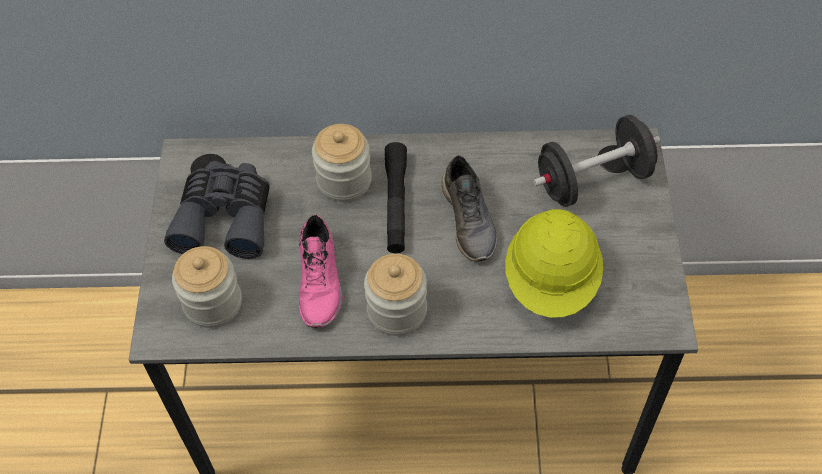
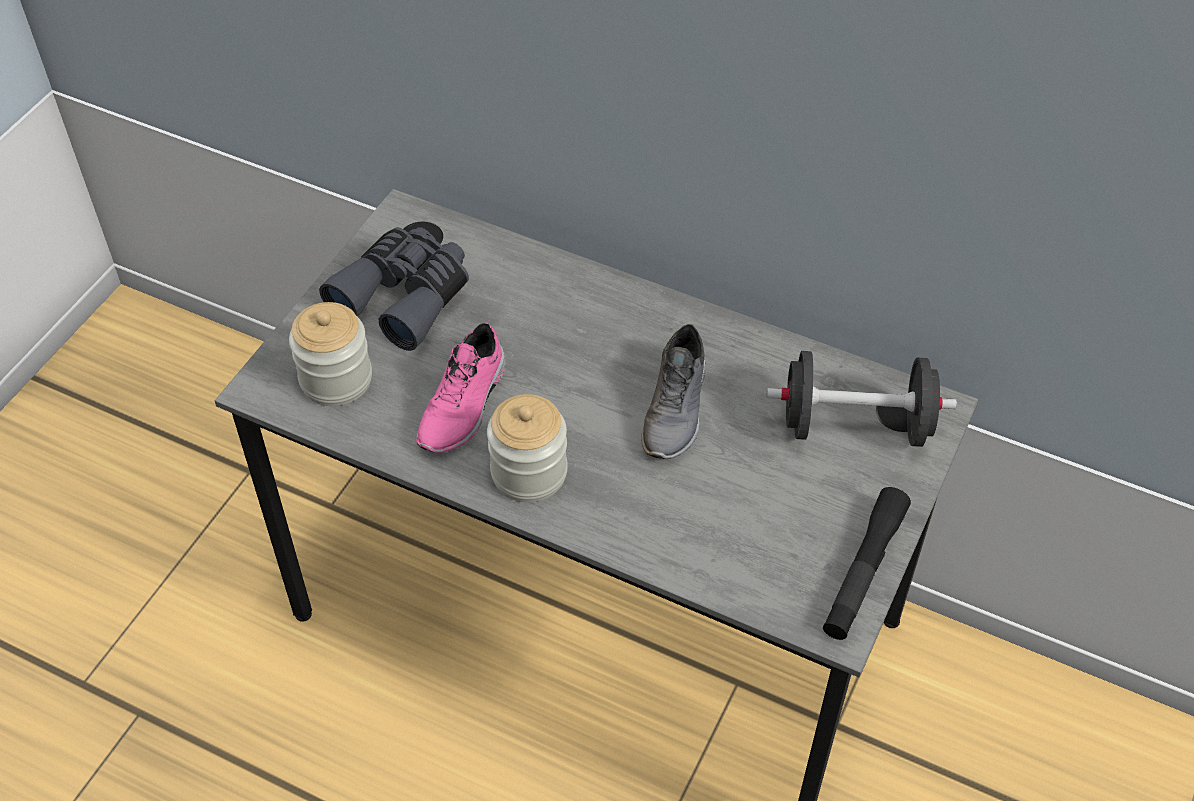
camera: 25 degrees right, 5 degrees down
(344, 181) = (560, 309): jar -> none
(396, 204) = (602, 357): black flashlight -> black flashlight (863, 571)
(552, 281) = (730, 517): yellow hard hat -> none

